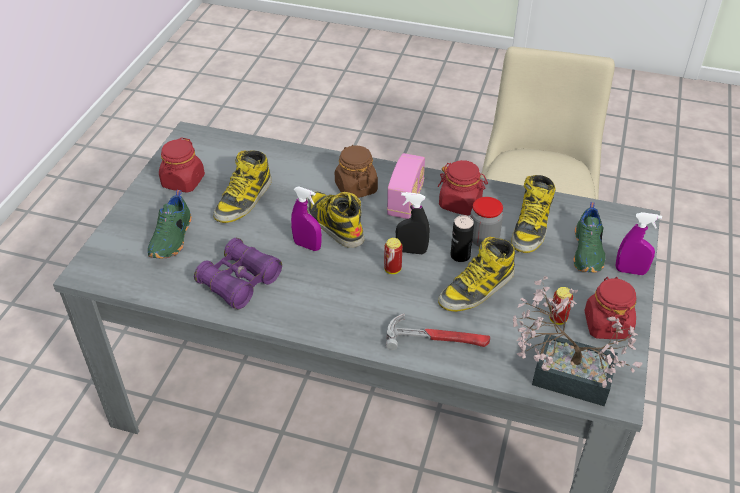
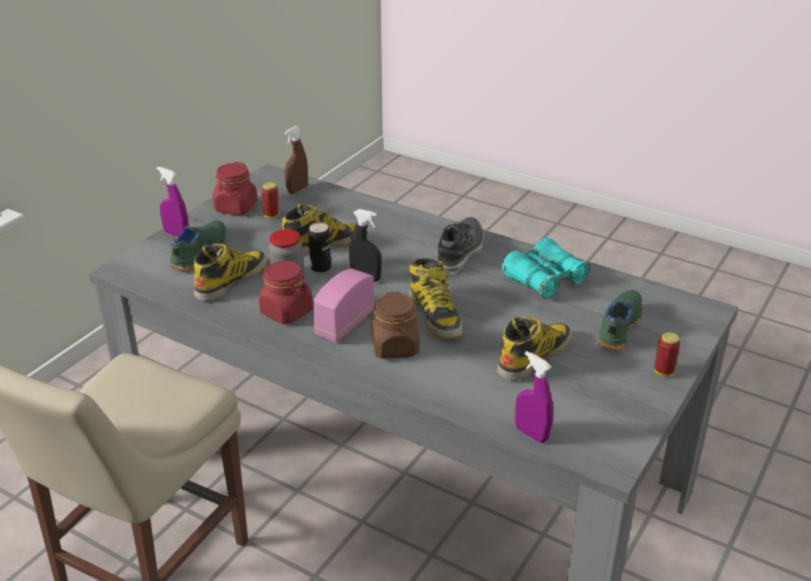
camera: 165 degrees left, 10 degrees down
(183, 182) = (612, 390): red jar -> none
(239, 282) = (544, 279): purple binoculars -> turquoise binoculars
(307, 246) = (470, 298): purple spray bottle -> purple spray bottle (531, 434)
(332, 301) = (459, 253): none -> shoe
(392, 269) = (392, 267): can -> can (663, 372)
(438, 338) = (378, 219): hammer -> none
(562, 373) = (297, 189): potted plant -> brown spray bottle

